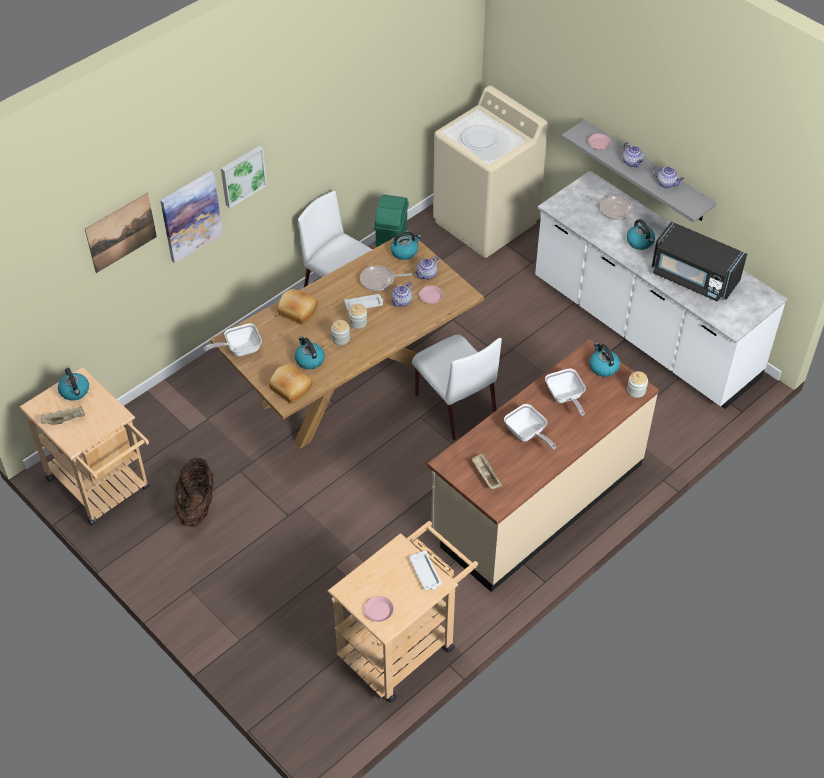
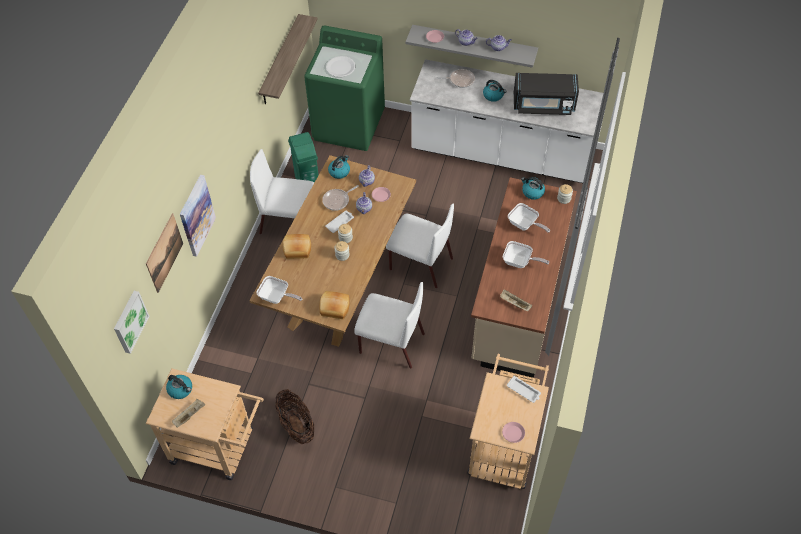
camera: 30 degrees left, 5 degrees up
(240, 349) = (277, 297): frying pan -> frying pan turned 105 degrees counterclockwise
(242, 175) = (215, 167): picture -> picture (129, 321)
(309, 360) = (332, 281): kettle -> none
(358, 473) = (390, 343): none -> white chair
(403, 100) = (280, 61): none -> shelf
(486, 222) = (349, 125): beige washing machine -> green washing machine

